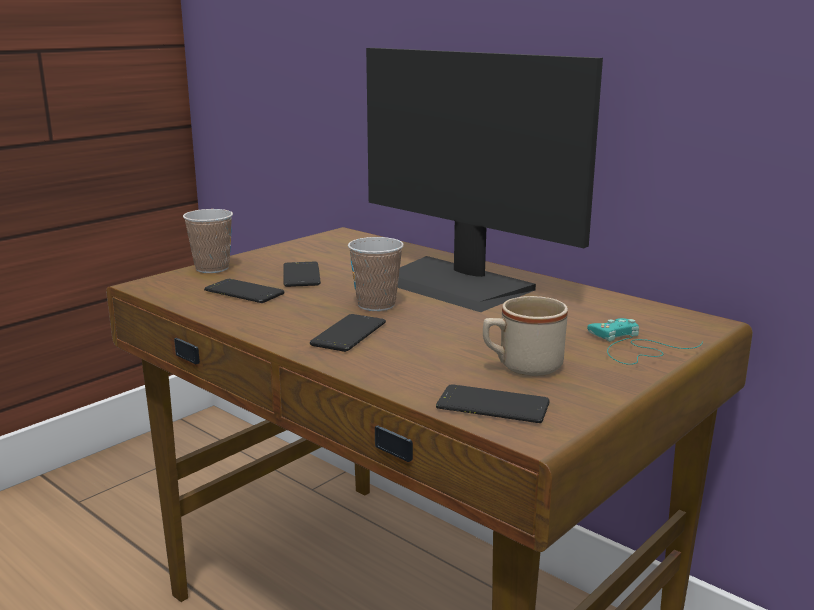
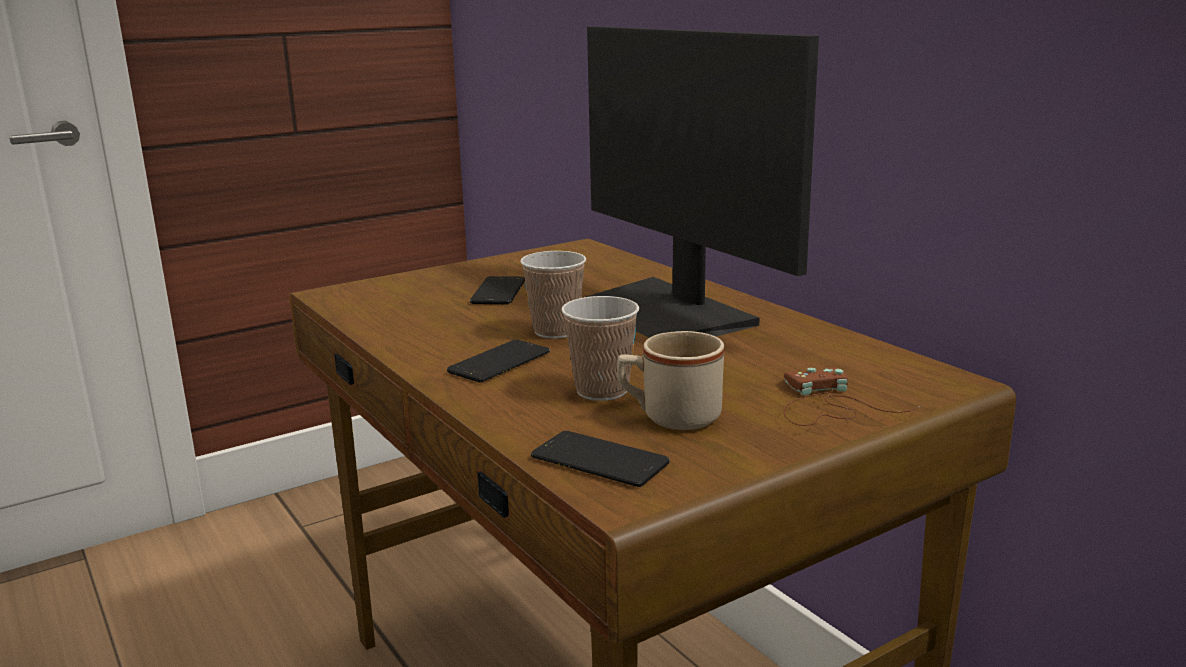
camera: 15 degrees right, 0 degrees up
(212, 268) = (409, 279): cup -> cup (602, 391)
(244, 292) = (422, 307): phone -> none
(632, 348) = (827, 406): turquoise game controller -> brown game controller

